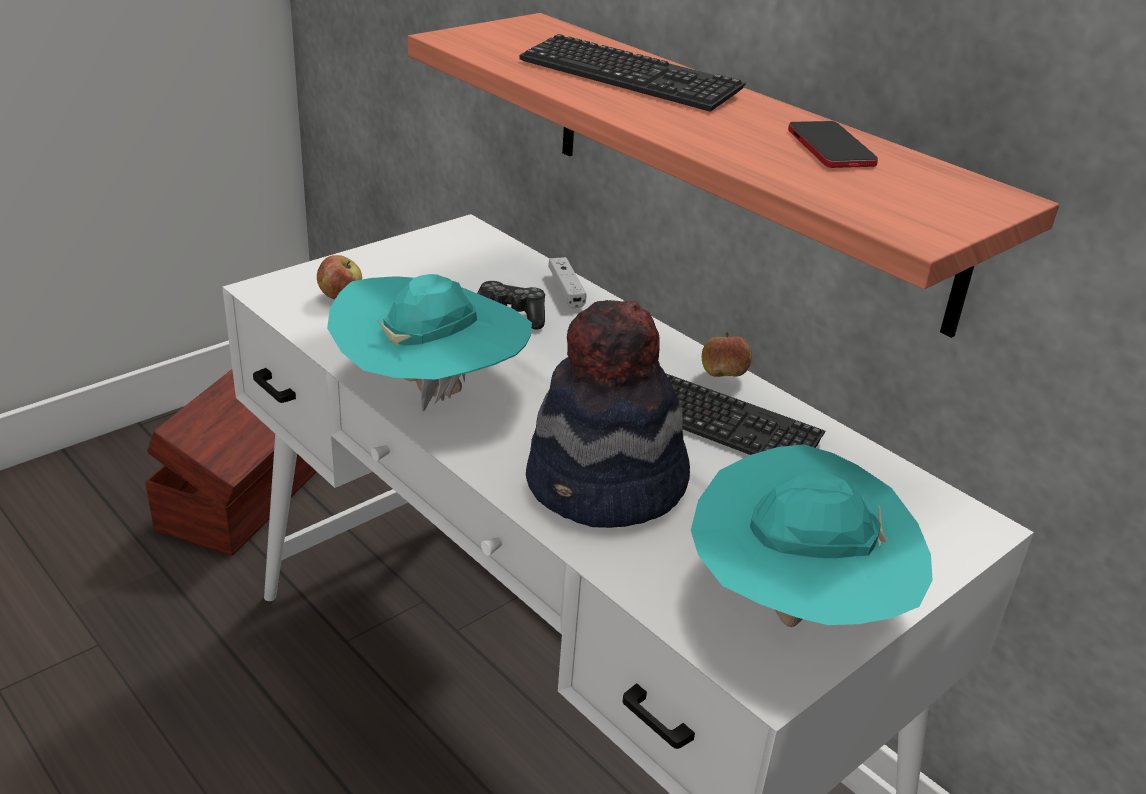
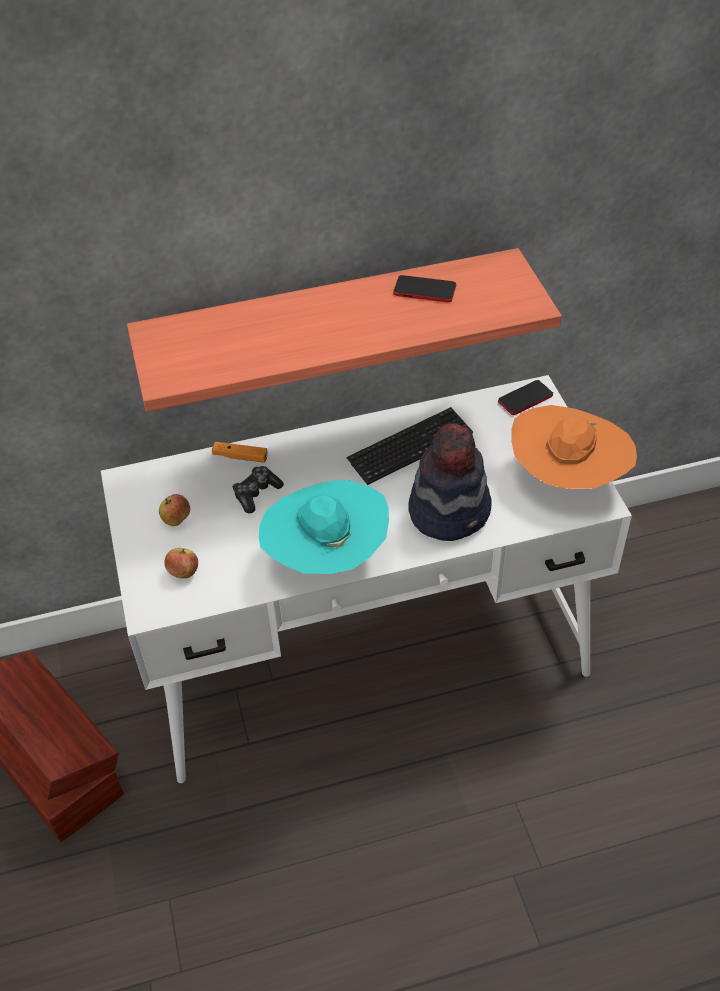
camera: 60 degrees left, 15 degrees up
(566, 290) = (240, 457): white game controller -> orange game controller
(629, 77) = (283, 326): keyboard -> none
(723, 376) = (373, 424): apple -> apple (176, 519)
(794, 610) = (566, 478): turquoise hat -> orange hat
(942, 515) = (525, 398): none -> phone

